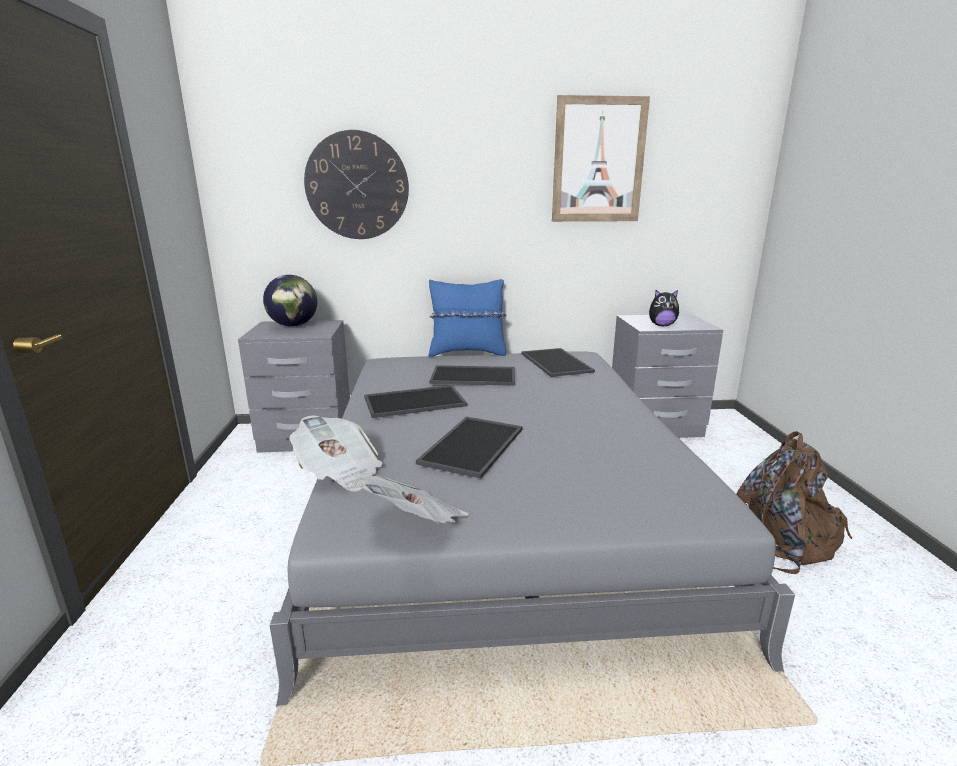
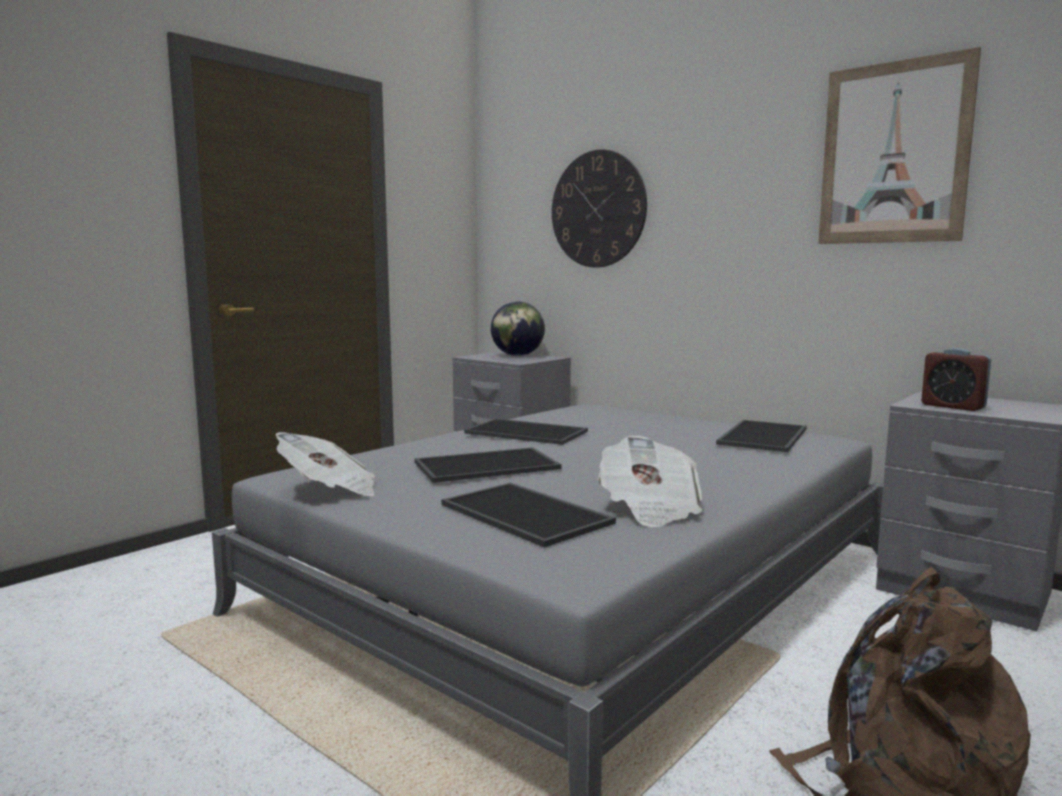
camera: 45 degrees right, 10 degrees down
(339, 472) = (362, 454): newspaper -> newspaper (649, 508)
(467, 353) = (690, 415): blue pillow -> none
(474, 376) = (635, 428): tray -> tray (528, 513)
(661, 325) = (952, 406): plush toy -> alarm clock

